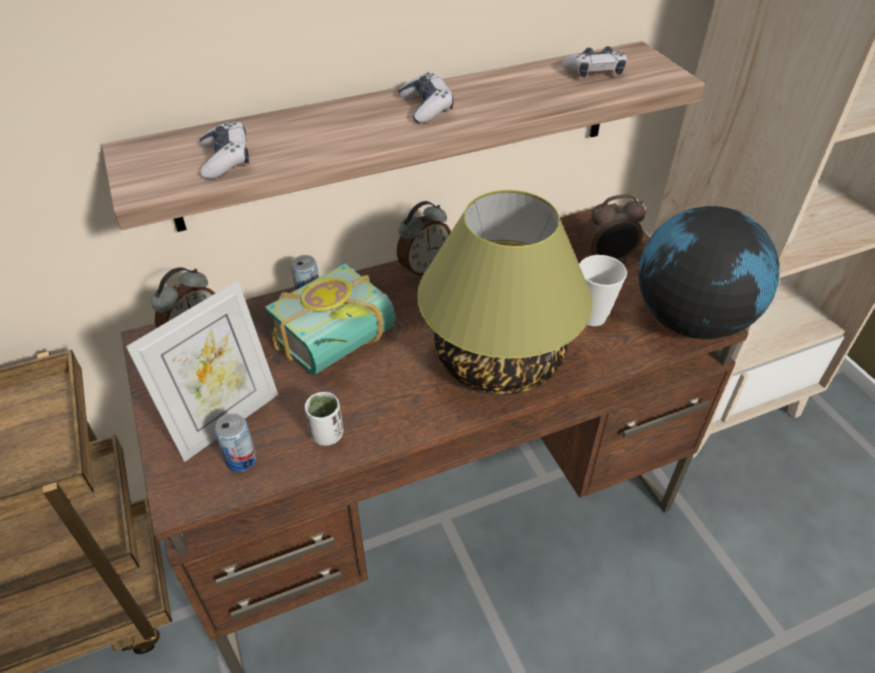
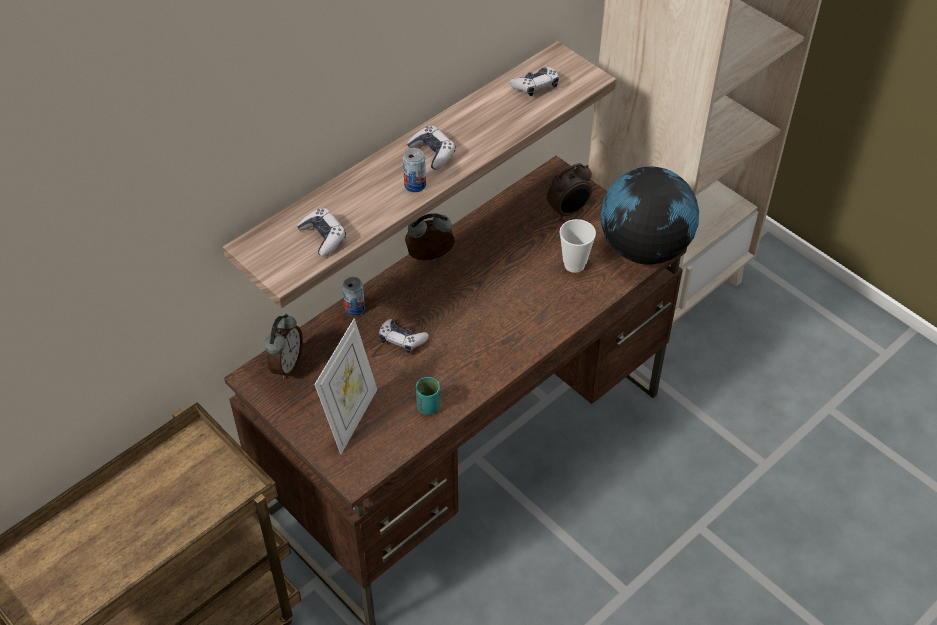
camera: 20 degrees left, 5 degrees up
(241, 460) = (379, 441): can -> can (415, 185)
(327, 434) = (428, 407): white cup -> turquoise cup
(341, 346) = (402, 340): book -> game controller
(423, 268) = (430, 258): alarm clock -> alarm clock turned 135 degrees counterclockwise
(497, 360) = (520, 318): table lamp -> none

